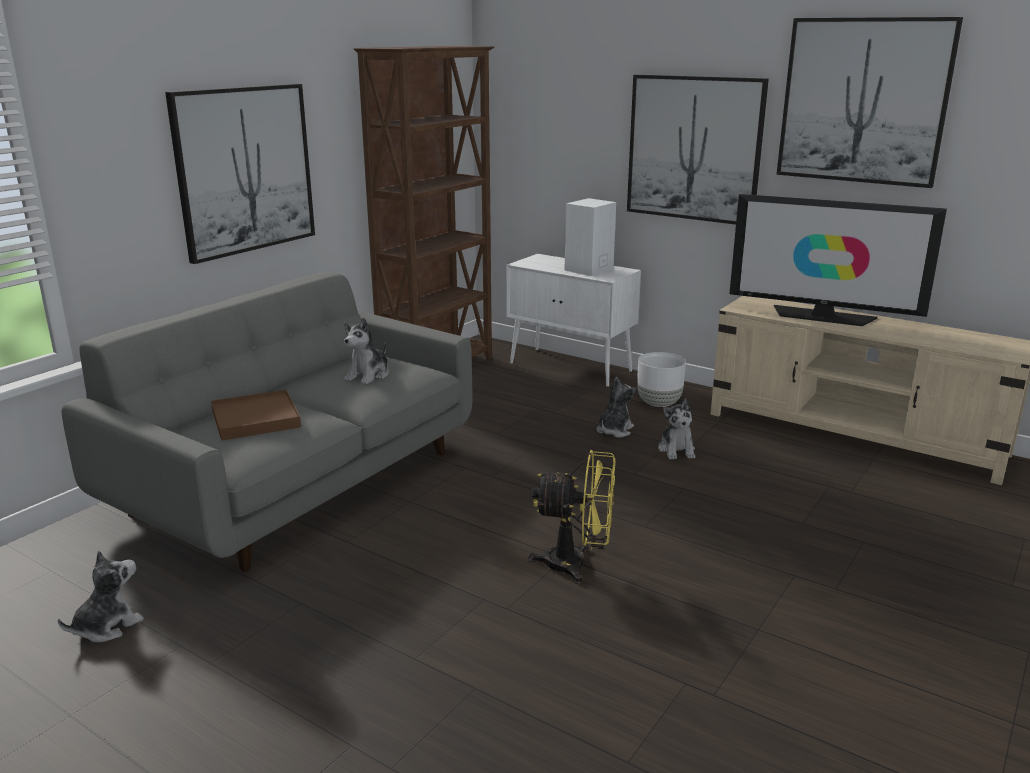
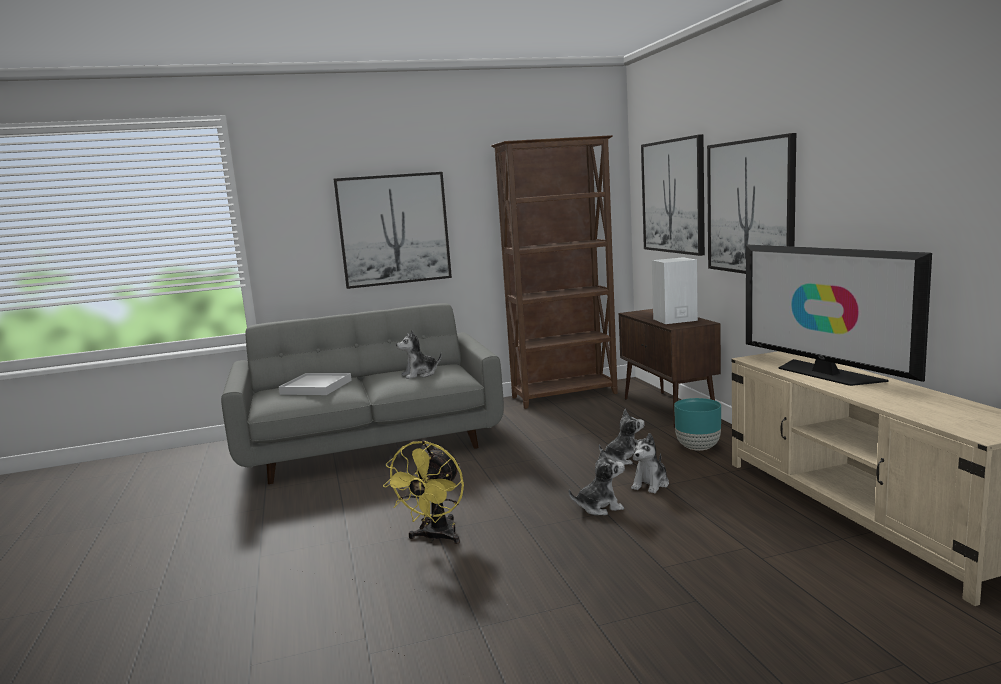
camera: 40 degrees right, 10 degrees down
(107, 626) = (178, 491): plush toy -> plush toy (599, 507)
(255, 419) = (316, 387): brown tray -> white tray
(571, 368) = (669, 409): white cabinet -> brown cabinet
(576, 565) = (435, 538): yellow fan -> yellow fan turned 60 degrees clockwise
(659, 404) = (698, 448): white planter -> turquoise planter
(863, 101) = (869, 143): picture -> picture (673, 196)

